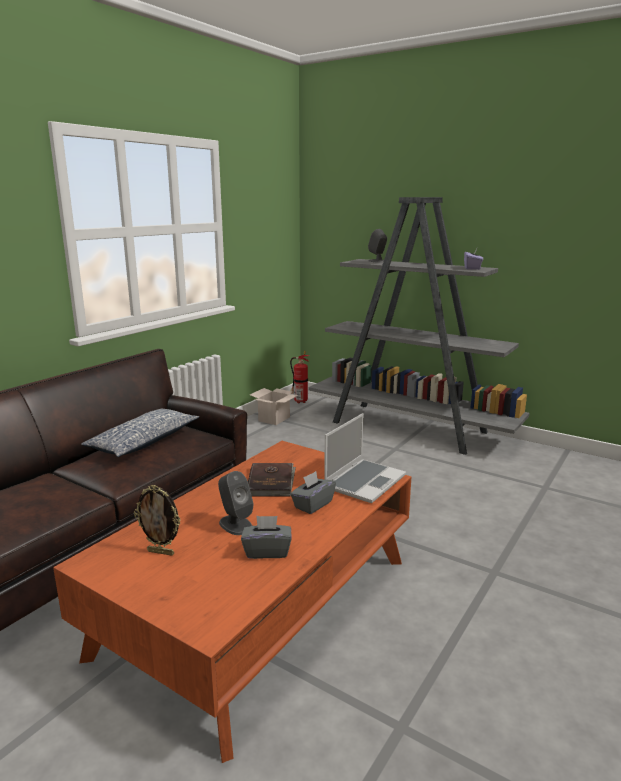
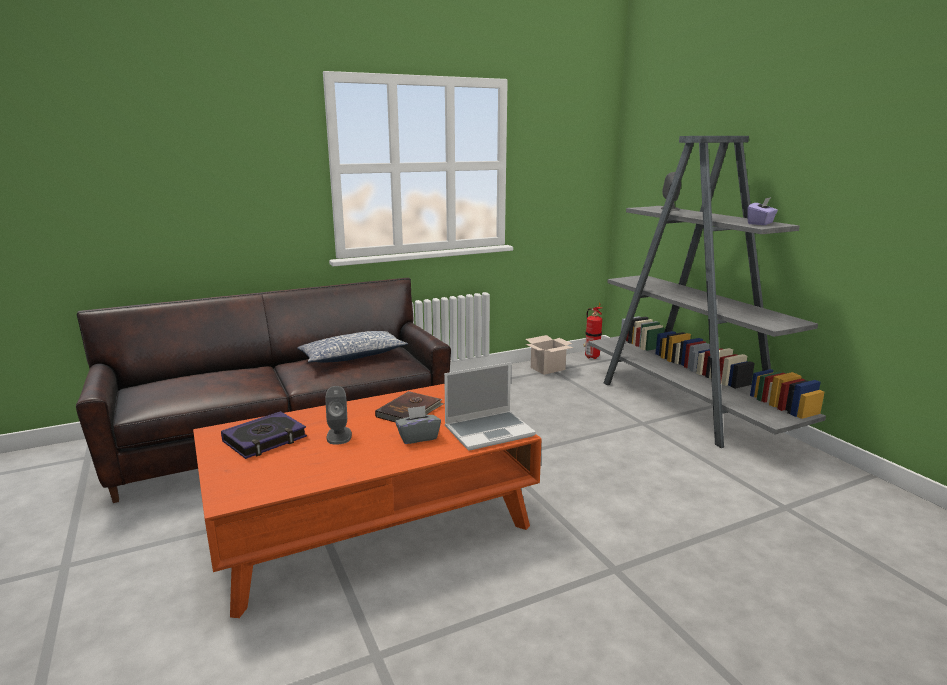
camera: 30 degrees right, 0 degrees up
(161, 552) = (265, 440): picture frame -> book
(267, 551) = (334, 462): grey tissue box -> none

